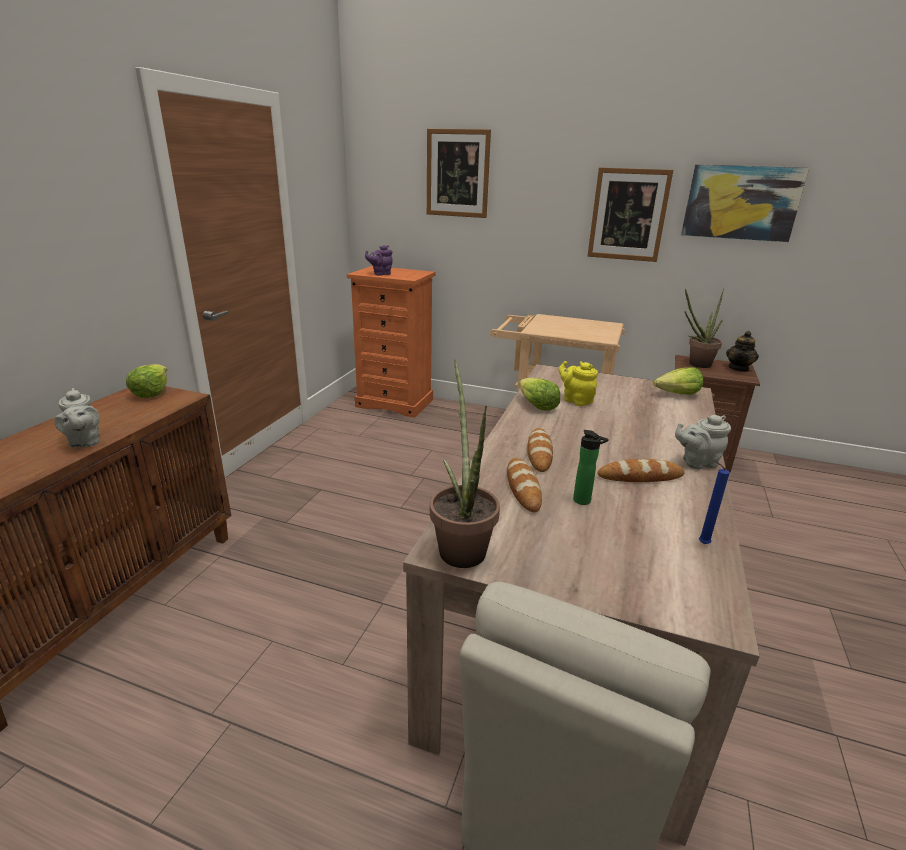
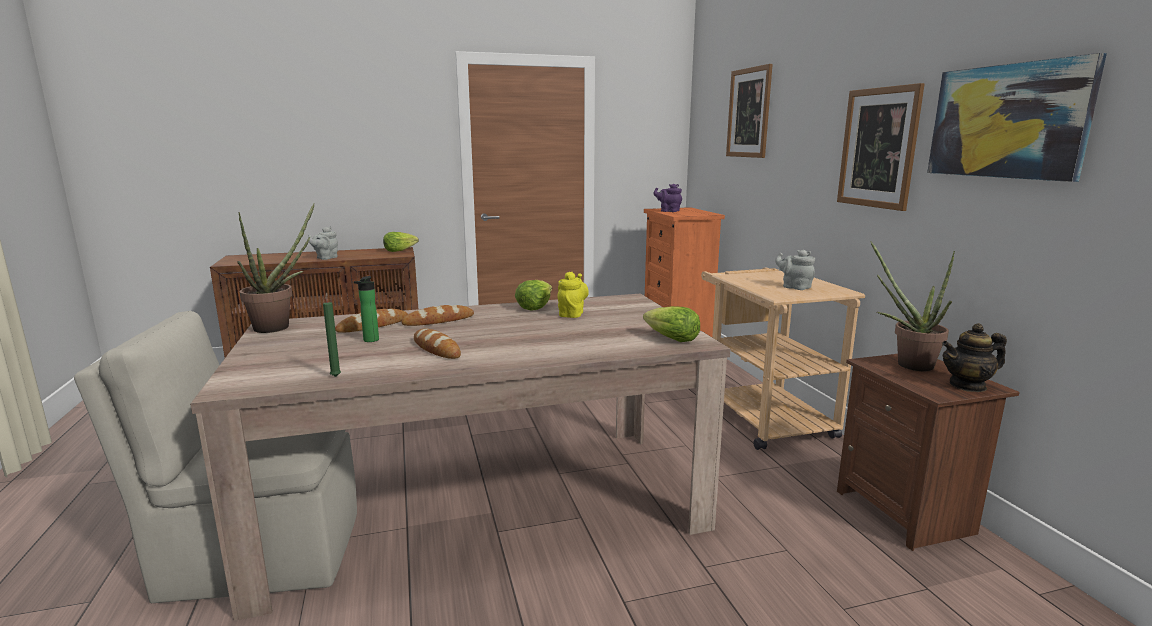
camera: 55 degrees right, 10 degrees down
(696, 462) = (494, 361): grey teapot -> grey teapot (794, 287)
(701, 543) = (336, 376): blue candle -> green candle

